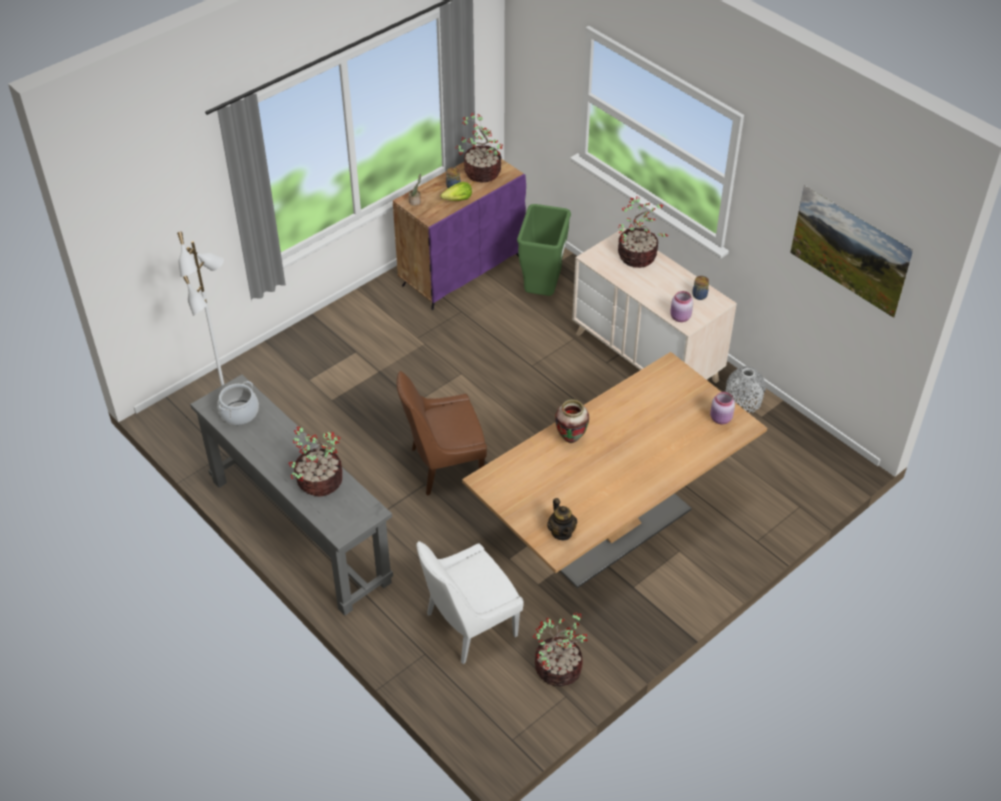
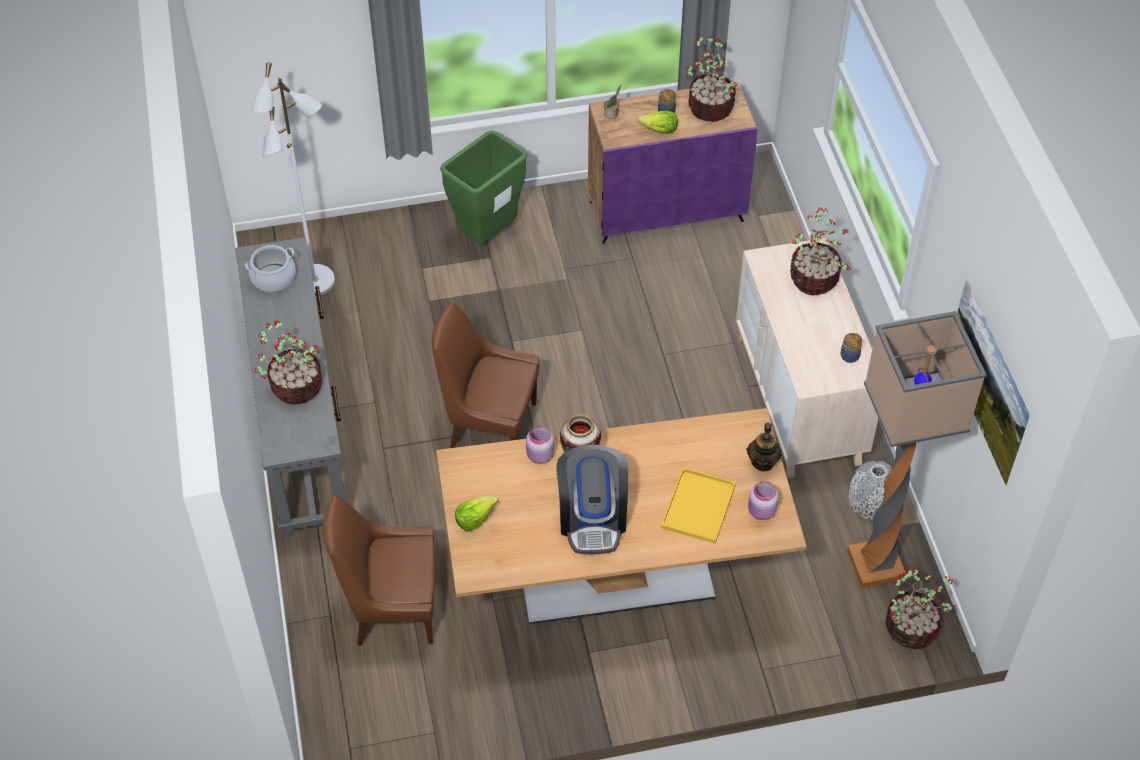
camera: 30 degrees right, 5 degrees up
(468, 626) = (391, 608): white chair -> brown chair
(528, 512) = (474, 518): none -> lettuce
(542, 290) = (739, 270): green trash can -> green trash can (488, 234)
(559, 668) = (449, 700): potted plant -> potted plant (912, 628)
(561, 532) = (492, 556): teapot -> teapot (763, 462)
(611, 474) = (592, 518): none -> coffee machine
(676, 433) = (698, 505): none -> yellow tray
(680, 317) = (806, 373): pink jar -> pink jar (539, 456)
(775, 439) = (873, 564): none -> floor lamp

